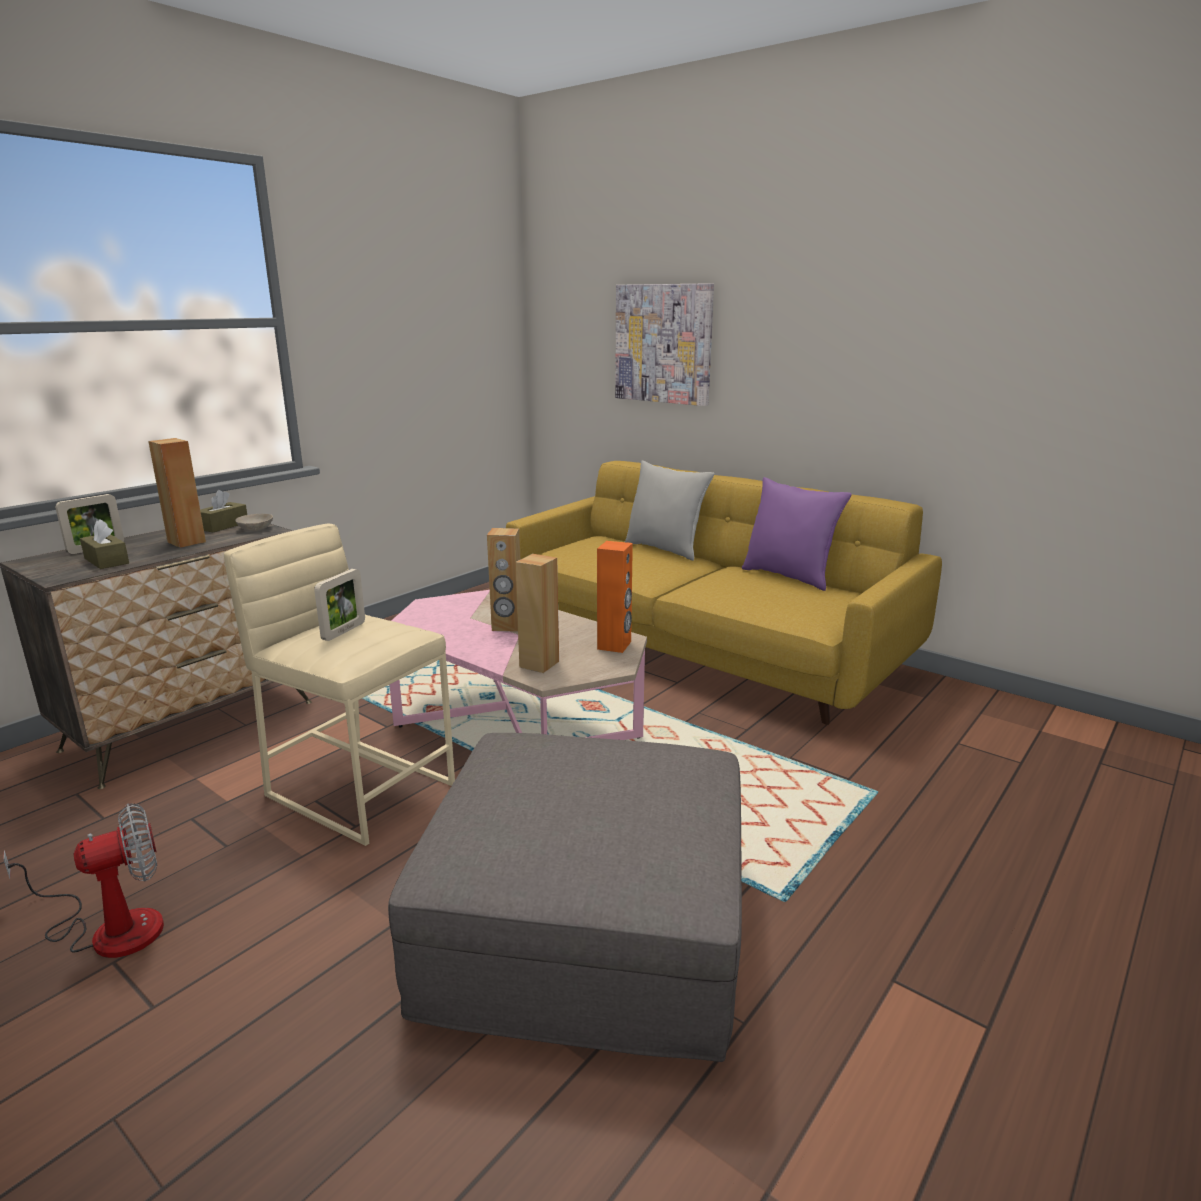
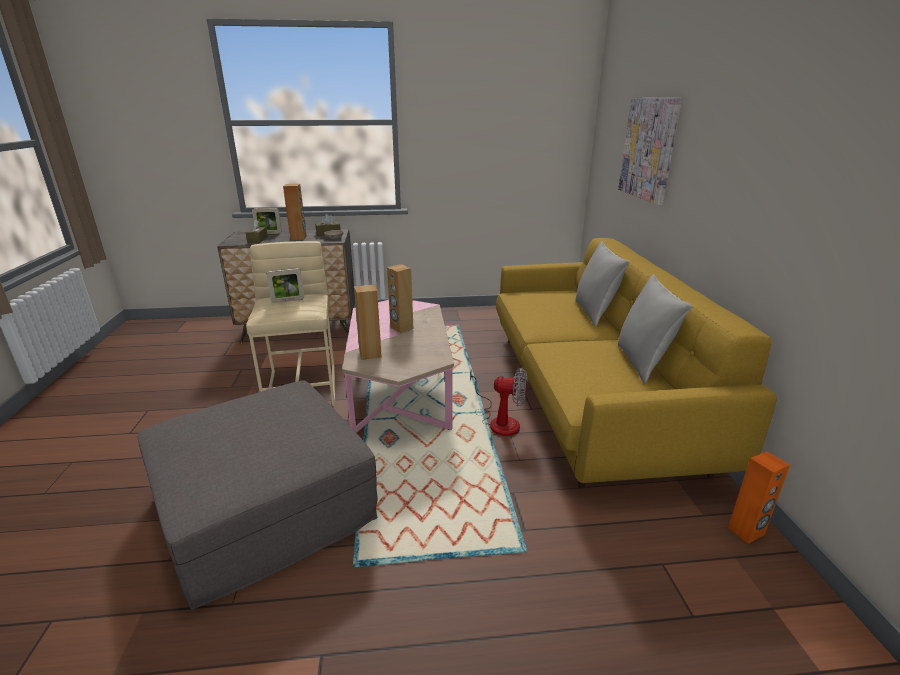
camera: 45 degrees right, 5 degrees up
(110, 928) = (164, 398): fan -> fan (498, 420)
(614, 645) = (425, 361): orange speaker -> orange speaker (746, 531)
(789, 576) = (642, 363): purple pillow -> grey pillow

